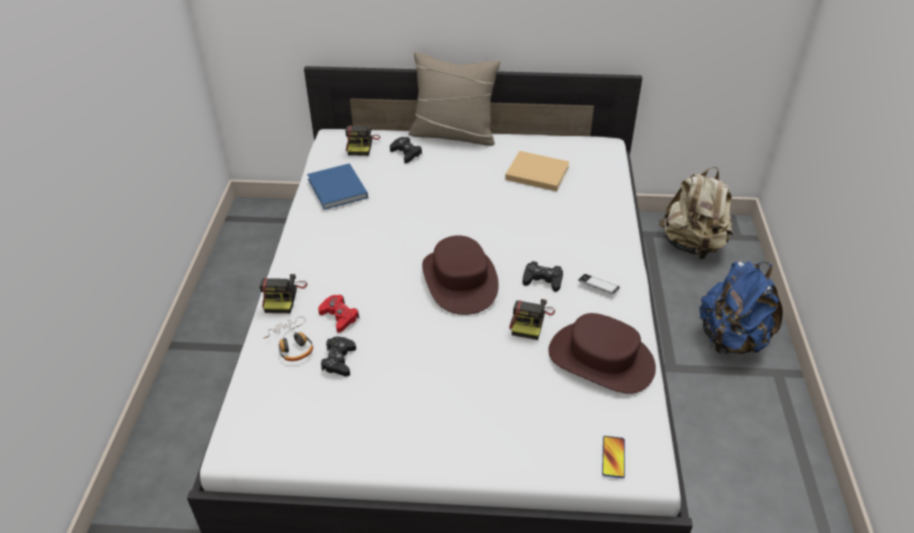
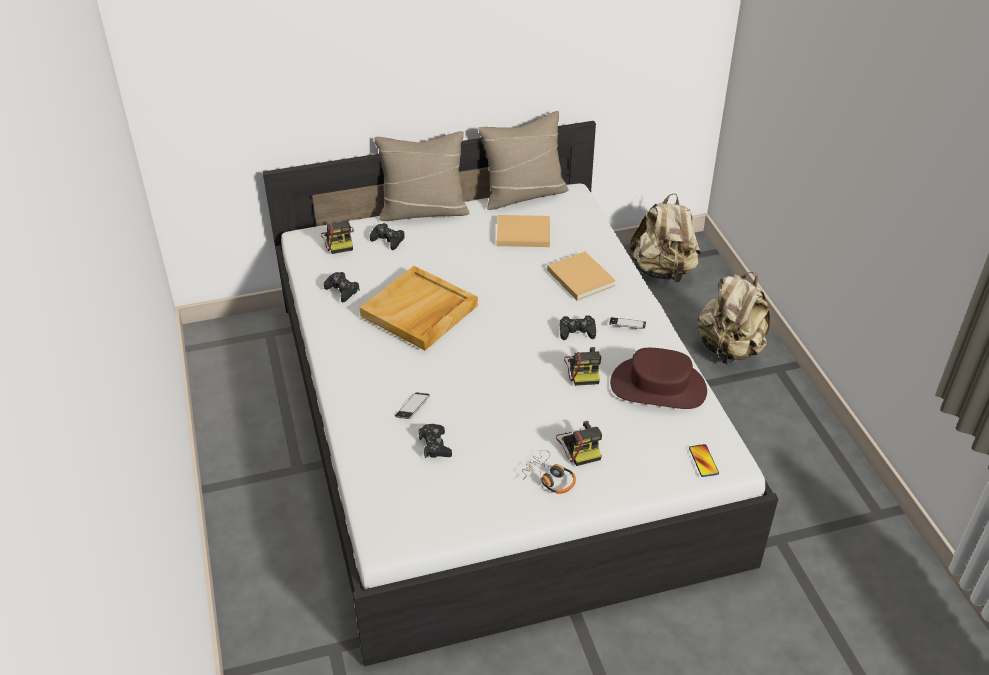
camera: 20 degrees left, 0 degrees up
(283, 296) = (349, 403): camera -> camera (580, 446)
(292, 344) = (384, 443): headphones -> headphones (549, 478)
(338, 189) = (342, 290): blue book -> black game controller
(339, 316) = (412, 408): red game controller -> phone
(396, 225) = (419, 311): none -> beige tray
(460, 280) = (505, 349): brown hat -> none
(556, 137) = (523, 194): none -> beige pillow
(572, 226) = (579, 277): none -> beige book
(731, 339) = (730, 349): blue backpack -> beige backpack

